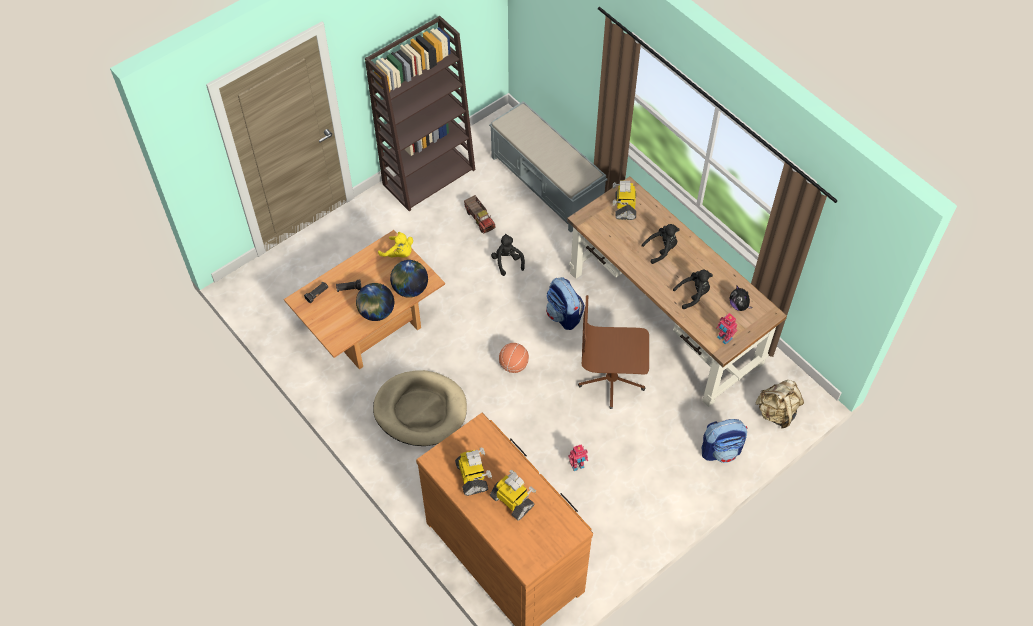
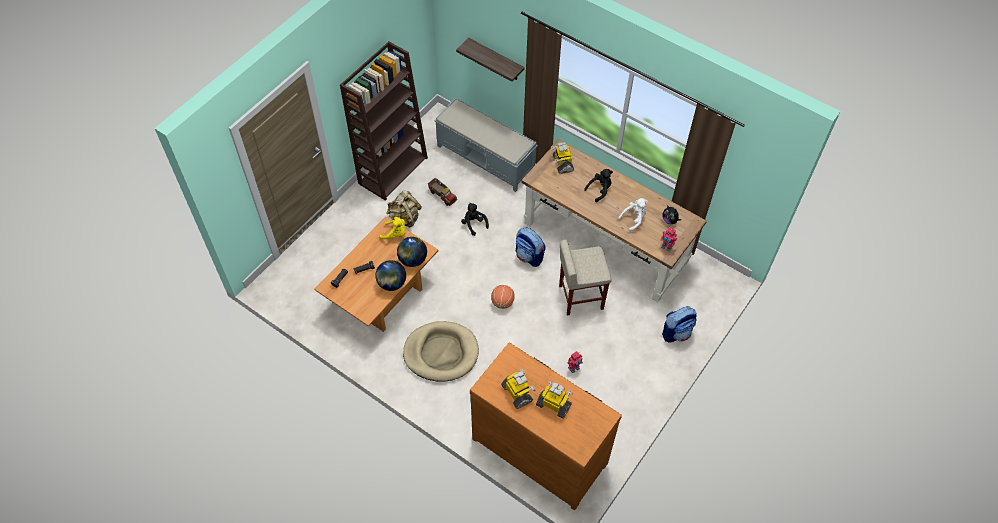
camera: 15 degrees left, 0 degrees up
(572, 63) = (496, 60): none -> shelf
(612, 379) = (580, 297): brown office chair -> beige stool
(693, 294) = (634, 219): black plush toy -> white plush toy
(776, 412) = (708, 295): beige backpack -> beige backpack (404, 218)

